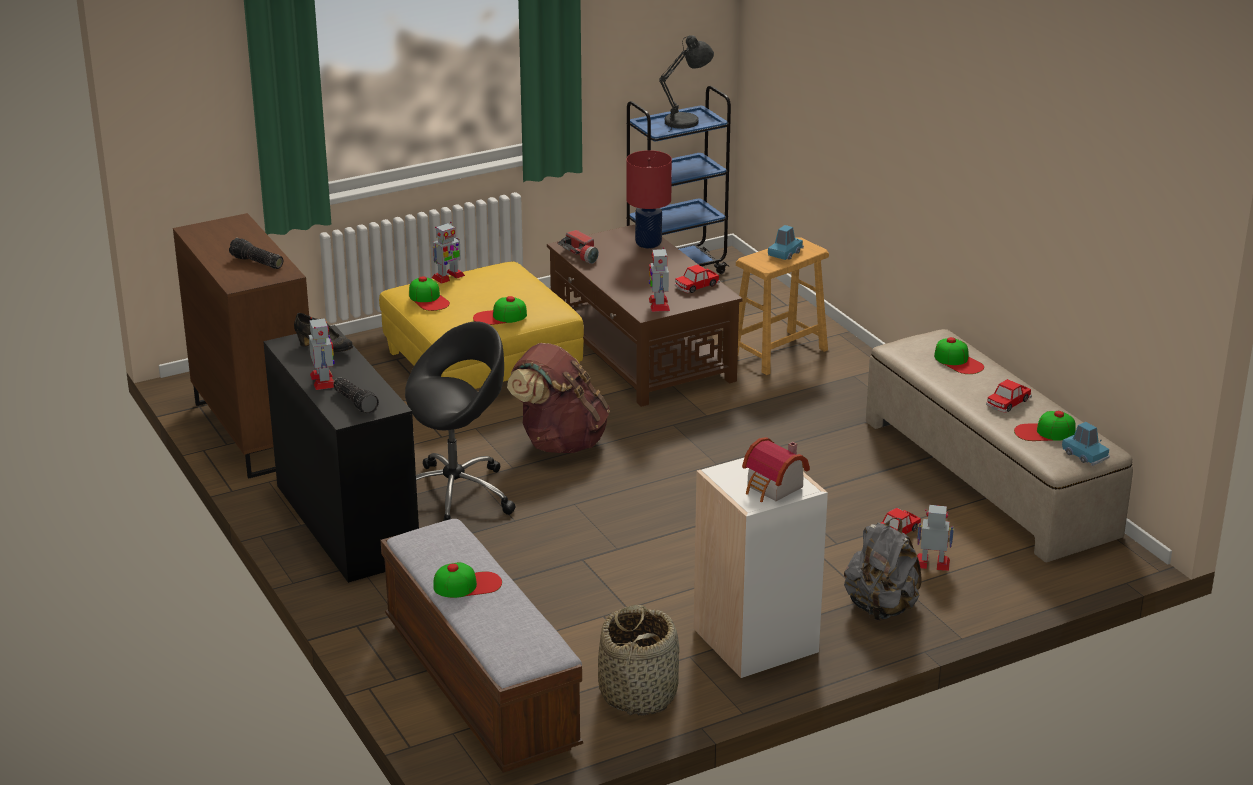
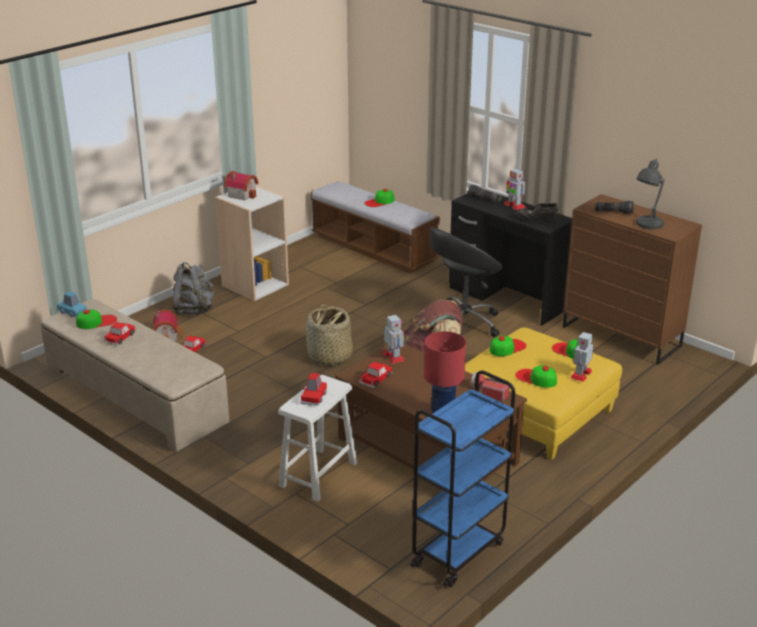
camera: 160 degrees right, 0 degrees up
(639, 693) = (300, 257): basket -> basket (329, 357)
(686, 121) = (459, 422): grey table lamp -> grey table lamp (647, 225)
(778, 352) = (318, 474): brown stool -> white stool
(785, 253) = (314, 397): blue toy car -> red toy car
(932, 563) = (168, 336): toy robot -> toy house
(958, 361) = (157, 363): cap -> cap (536, 378)

